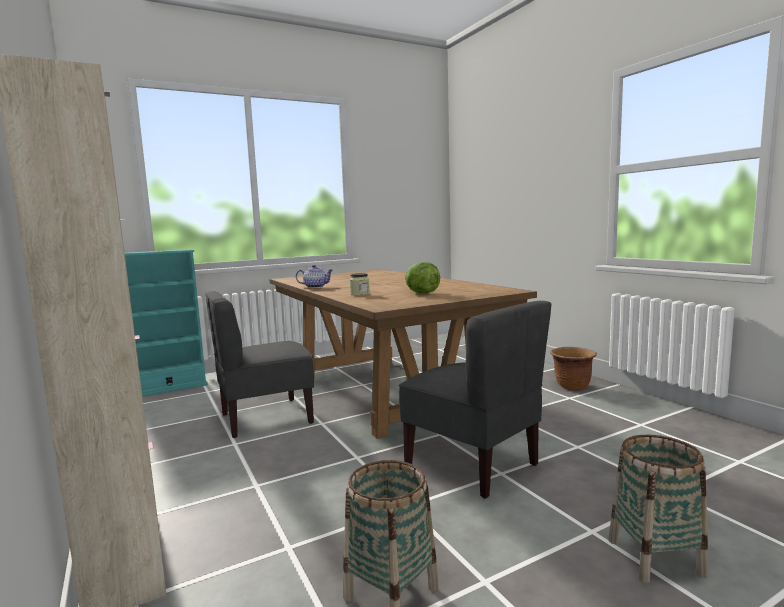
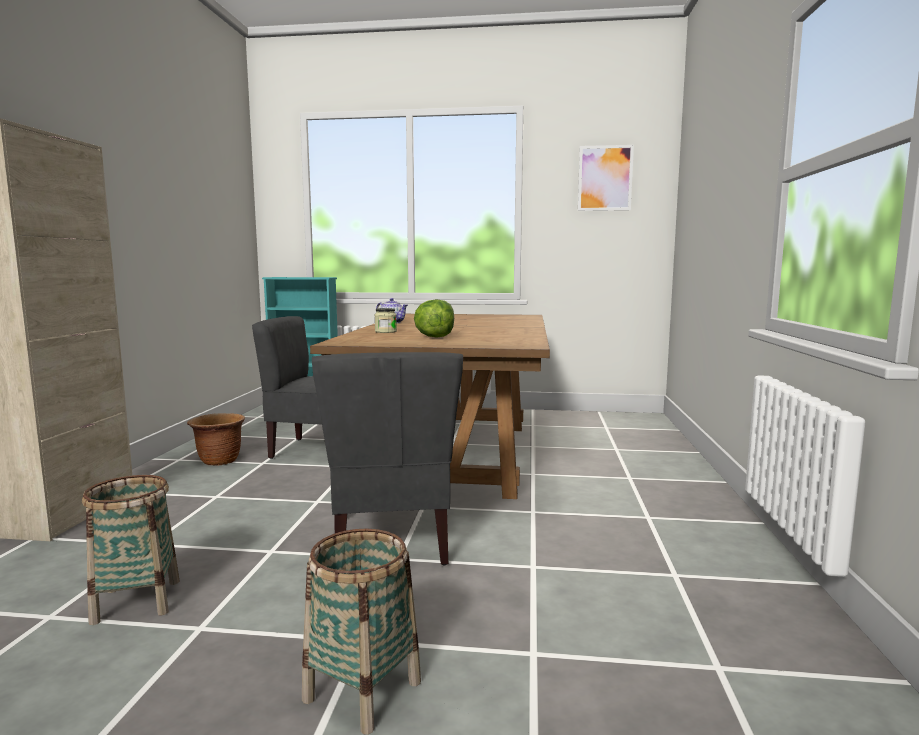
camera: 35 degrees right, 0 degrees up
(405, 161) = (605, 178): none -> picture
(572, 386) = (684, 506): brown planter -> brown planter (219, 461)

